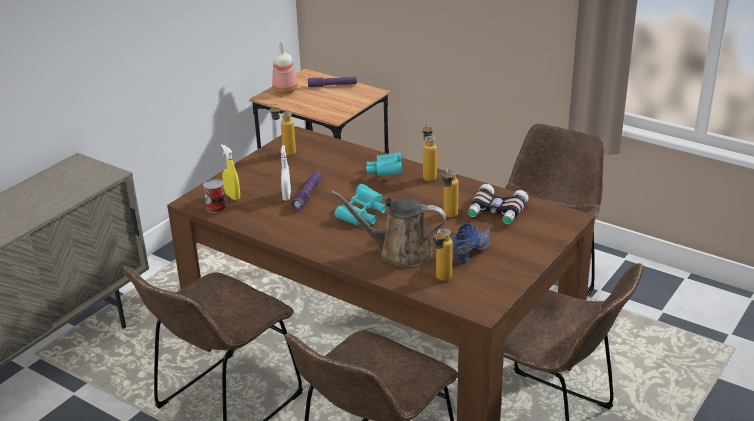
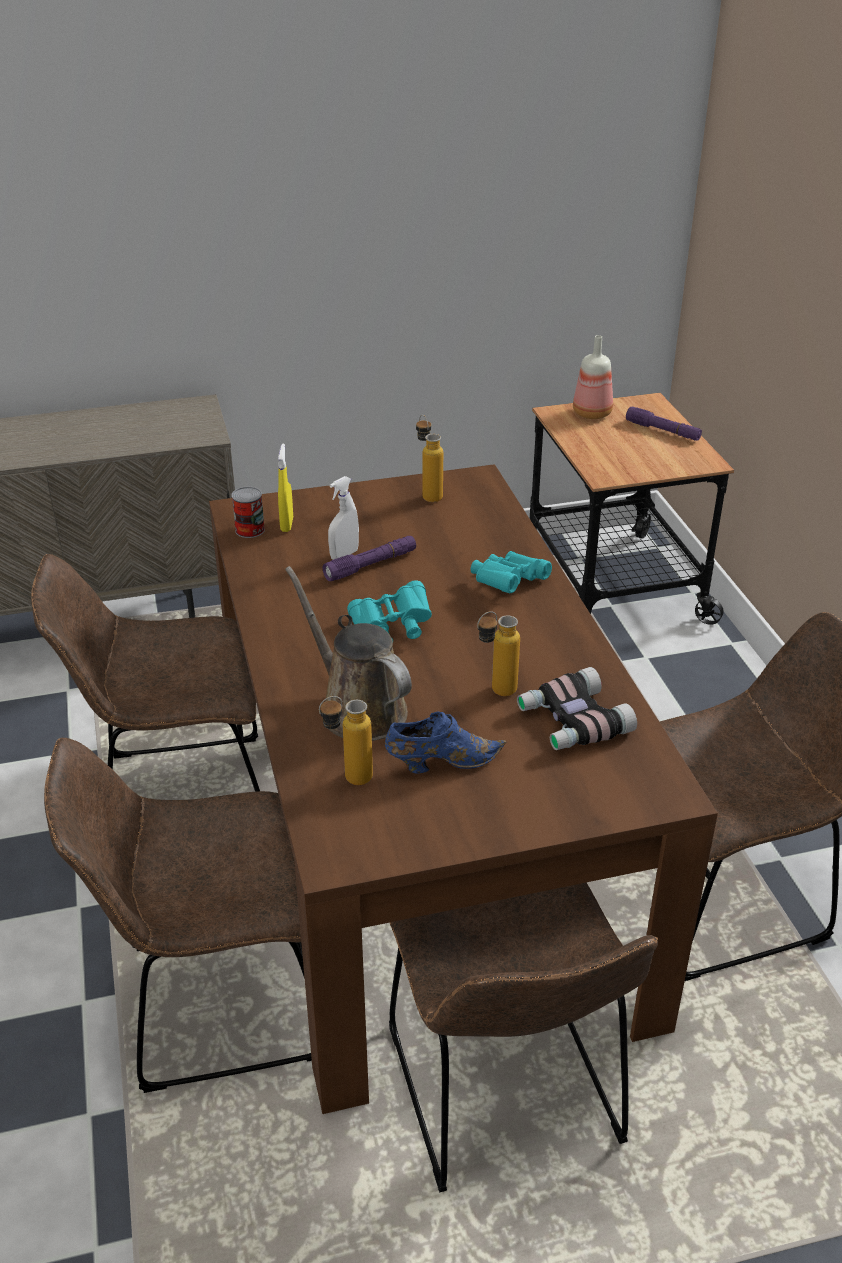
camera: 40 degrees right, 5 degrees up
(428, 175) = (559, 616): bottle -> none

